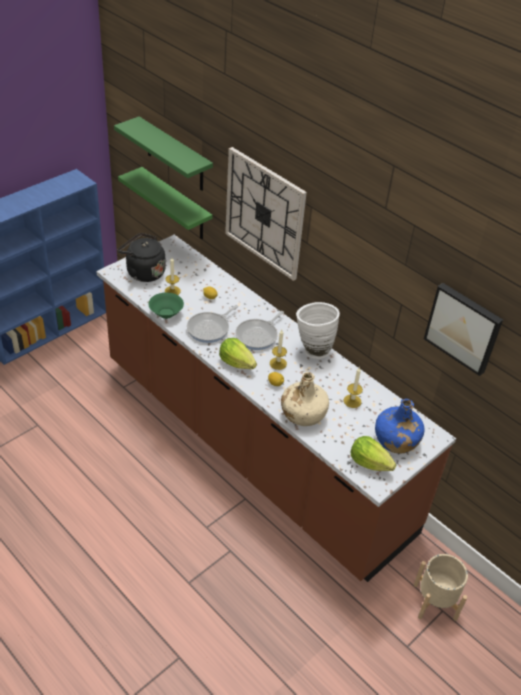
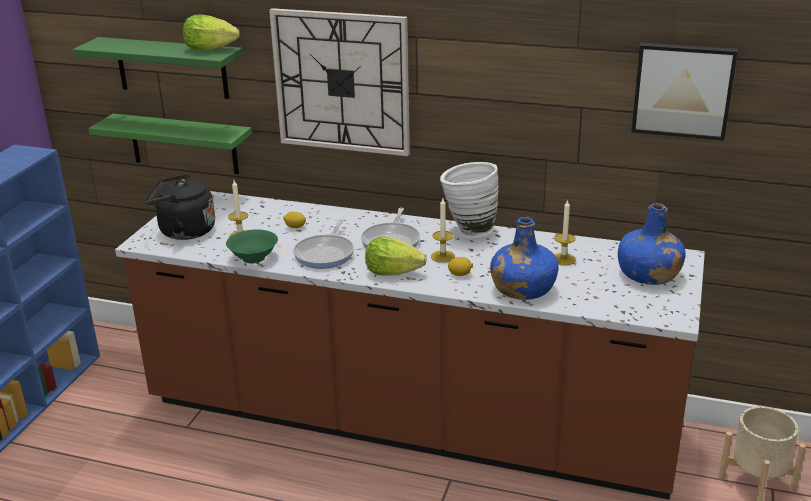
camera: 25 degrees left, 15 degrees down
(303, 413) = (522, 289): beige bottle -> blue bottle
(369, 463) = (645, 303): lettuce -> lettuce (210, 49)

